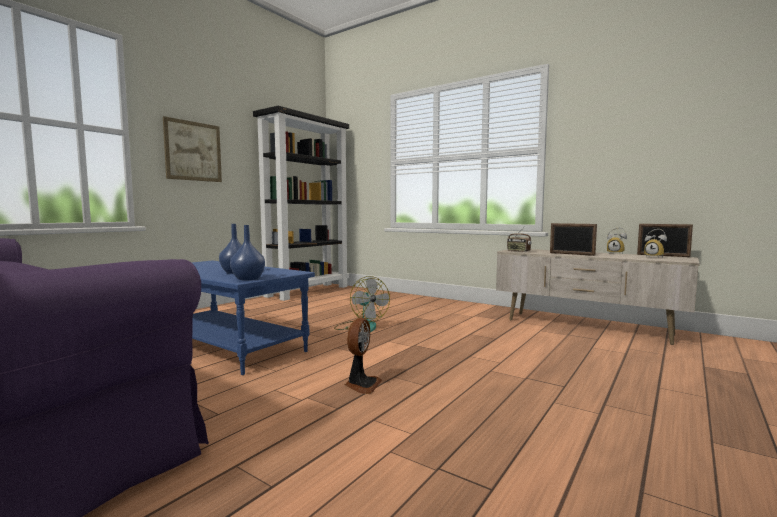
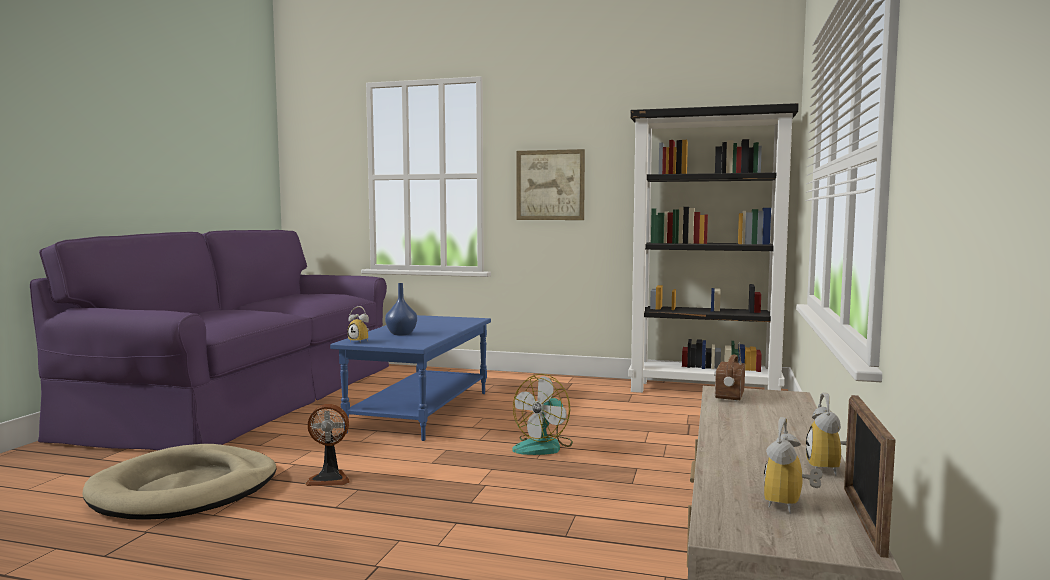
camera: 70 degrees right, 0 degrees up
(248, 279) = (361, 341): blue vase -> alarm clock
(327, 452) = (185, 489): none -> beige dog bed
(571, 254) = (730, 430): picture frame -> none

